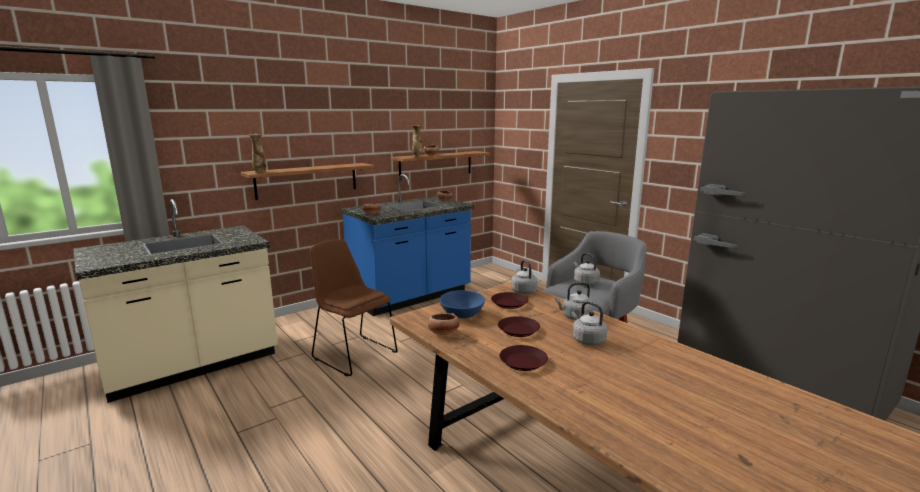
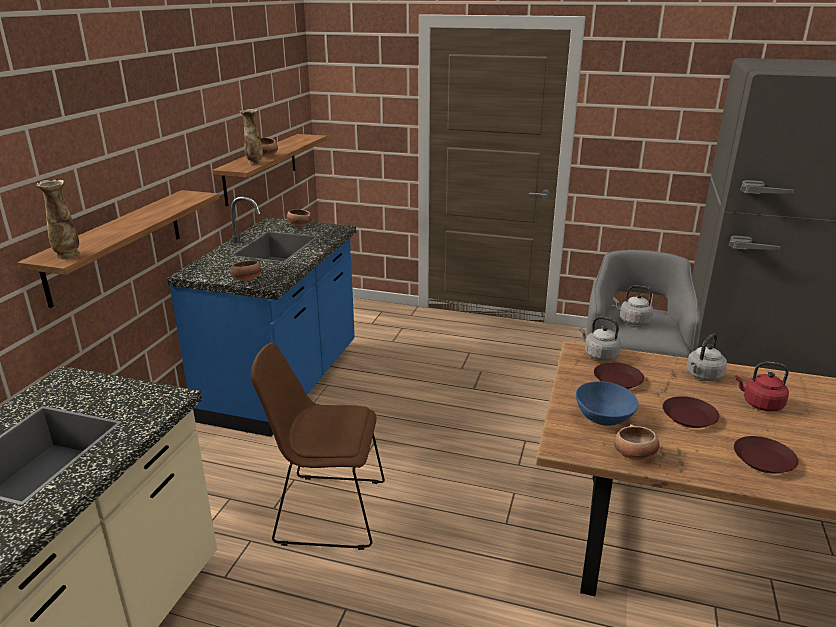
camera: 35 degrees left, 10 degrees up
(587, 340) = (760, 404): grey kettle -> red kettle

